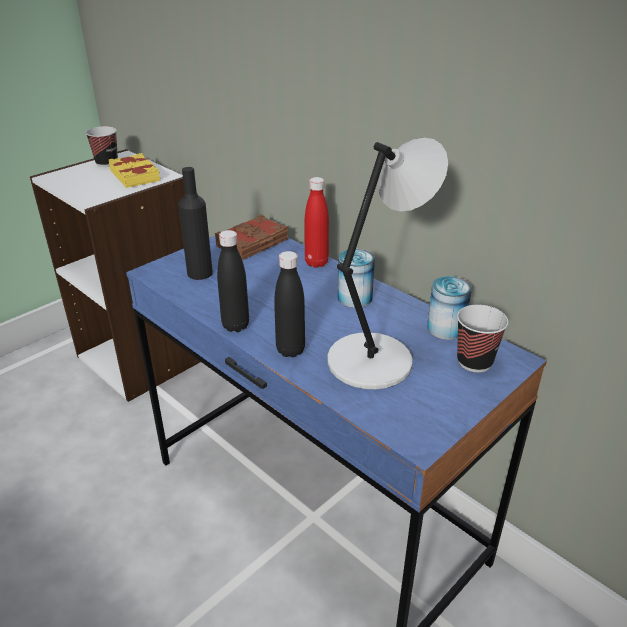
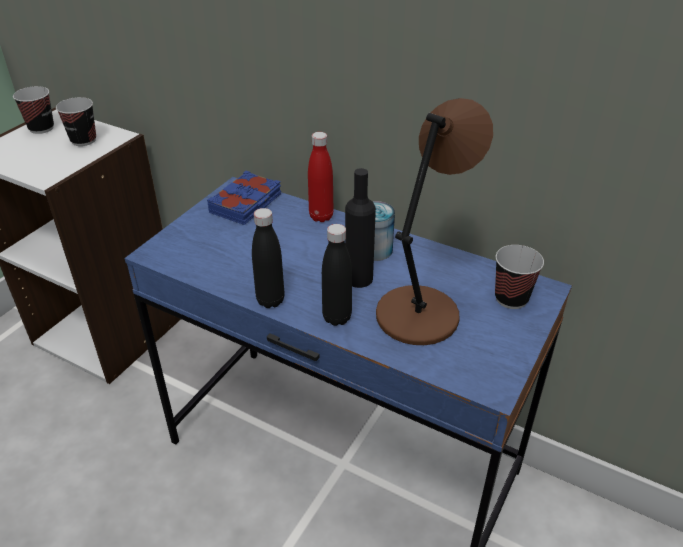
camera: 15 degrees left, 5 degrees up
(135, 176) = (83, 140): yellow book -> cup
(200, 273) = (206, 247): black bottle -> black bottle (358, 278)
(253, 243) = (246, 203): brown book -> blue book
(373, 359) = (420, 313): grey table lamp -> brown table lamp
(445, 328) = (472, 268): can -> none

